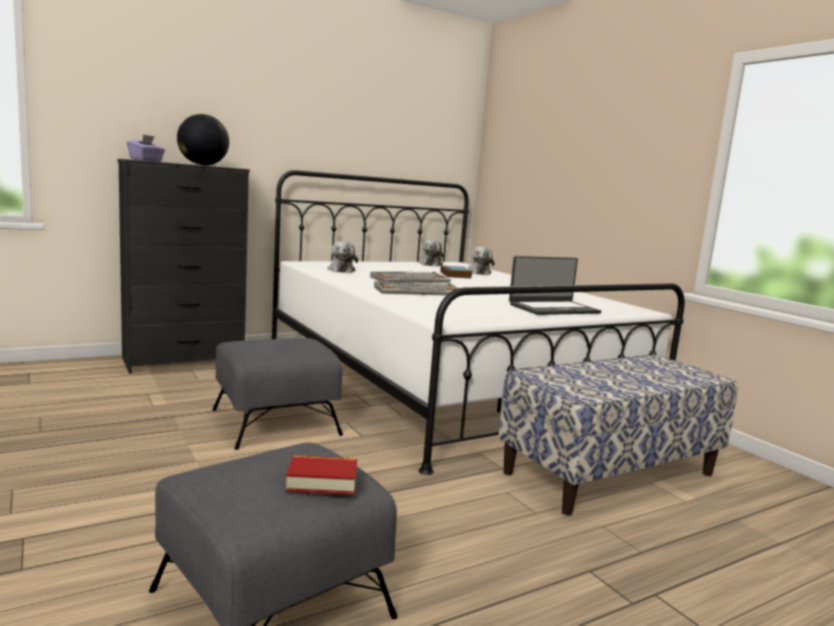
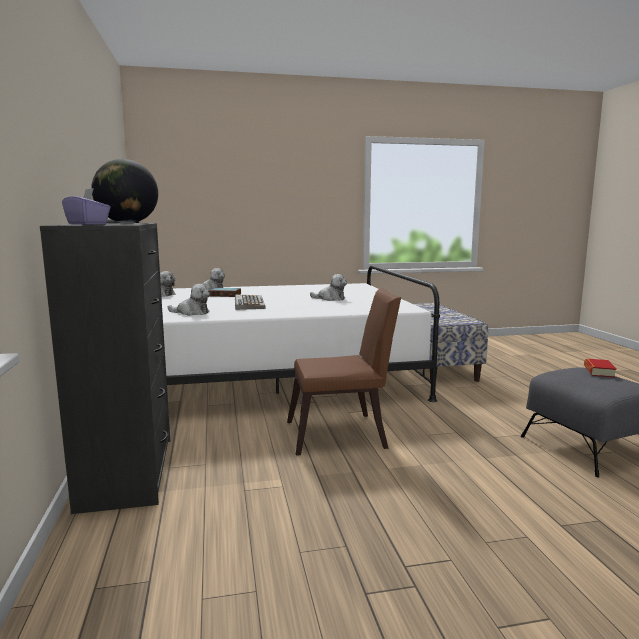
camera: 70 degrees left, 0 degrees up
(274, 422) = (343, 435): grey ottoman -> brown chair
(418, 291) = (303, 305): keyboard -> none
(482, 299) = (330, 299): none -> plush toy
(553, 308) = (359, 293): laptop -> none

